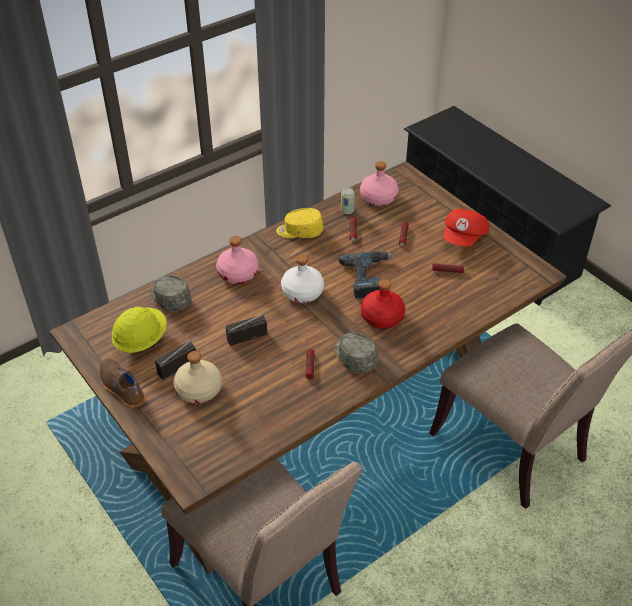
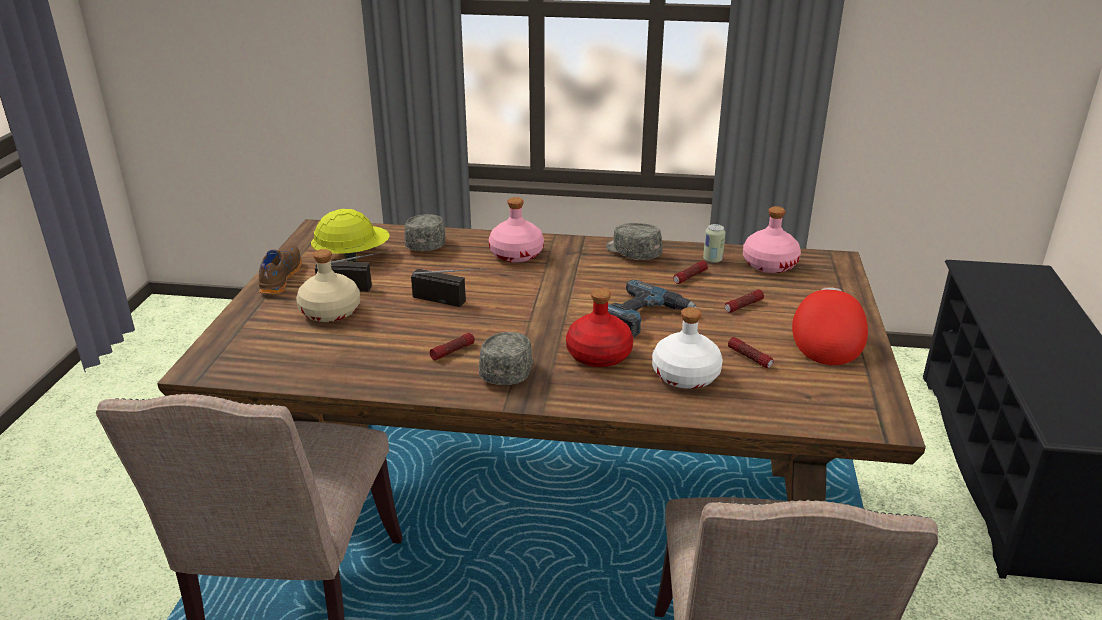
camera: 45 degrees right, 15 degrees down
(299, 231) = (632, 252): yellow cap -> grey cap
(302, 292) = (550, 295): white bottle -> white bottle (685, 376)
(464, 238) = (825, 341): red cap -> red cap turned 120 degrees clockwise

